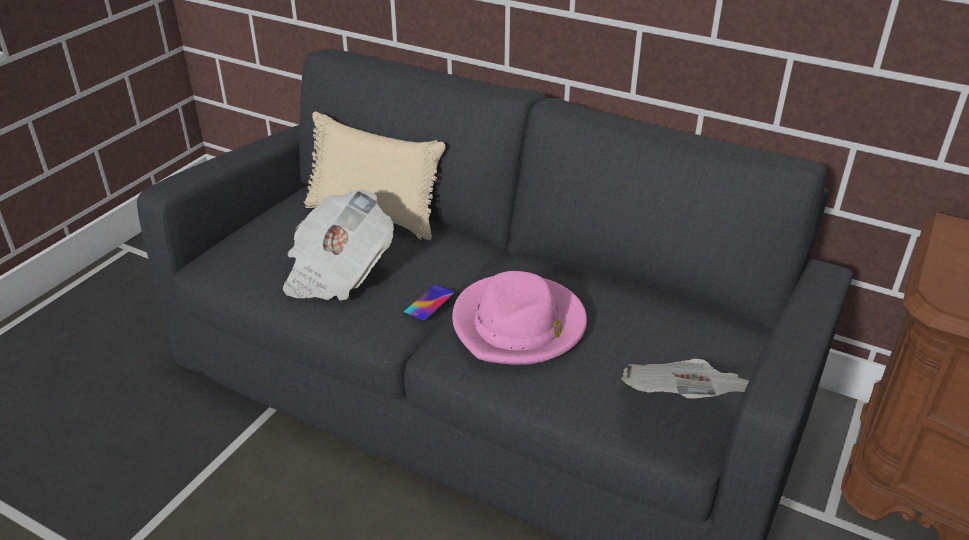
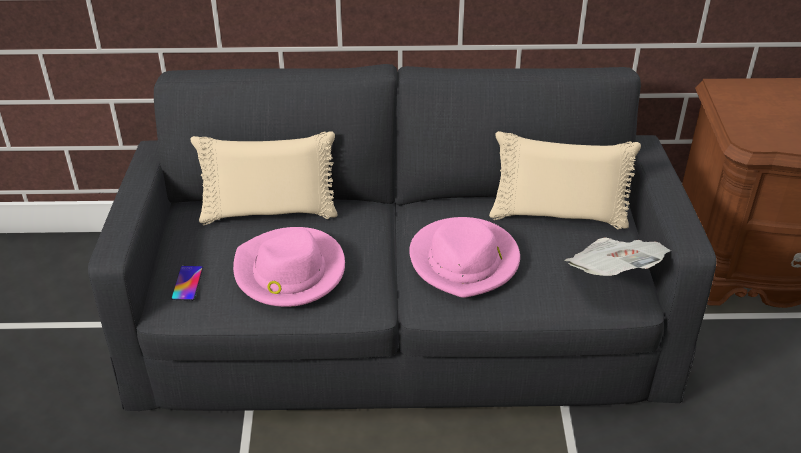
camera: 30 degrees left, 5 degrees up
(337, 272) = (289, 272): newspaper -> pink hat
(429, 303) = (382, 269): phone -> phone (187, 283)
(671, 317) = (558, 214): none -> beige pillow

